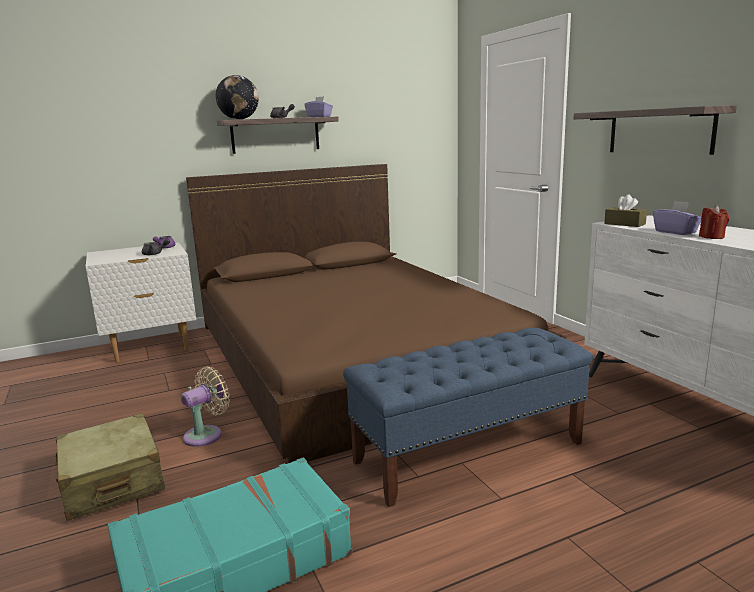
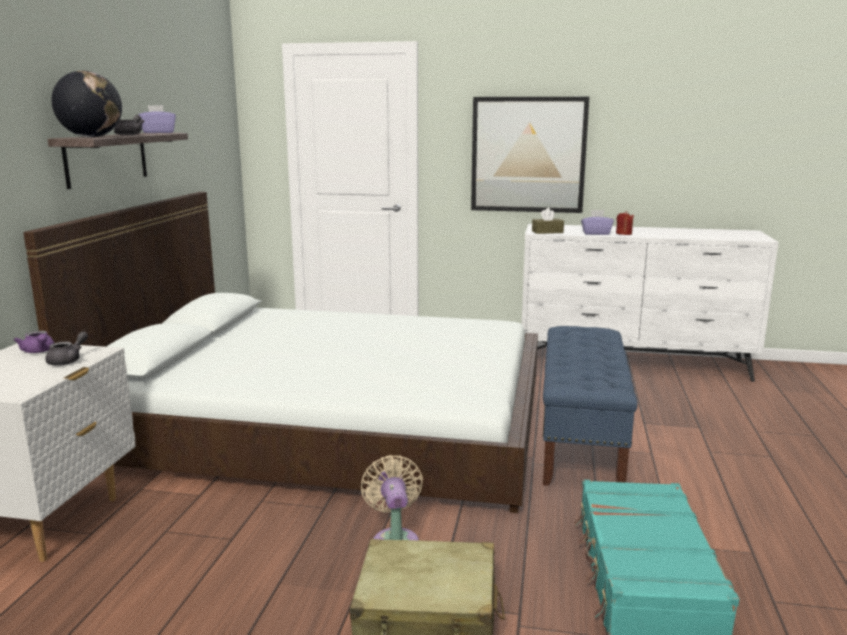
camera: 55 degrees left, 0 degrees up
(354, 354) = (329, 420): brown bed -> white bed
(659, 131) = (528, 155): shelf -> picture

